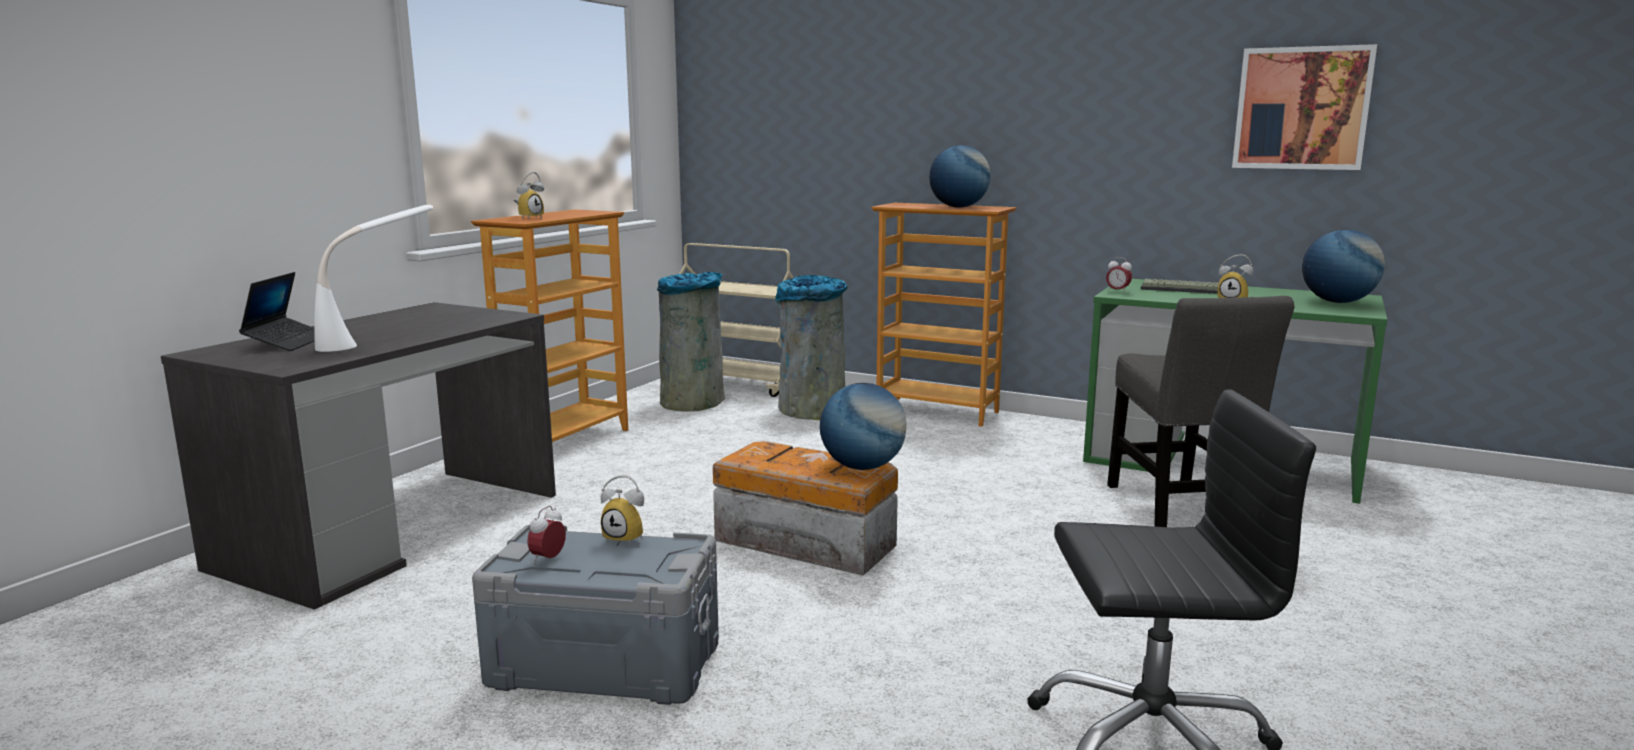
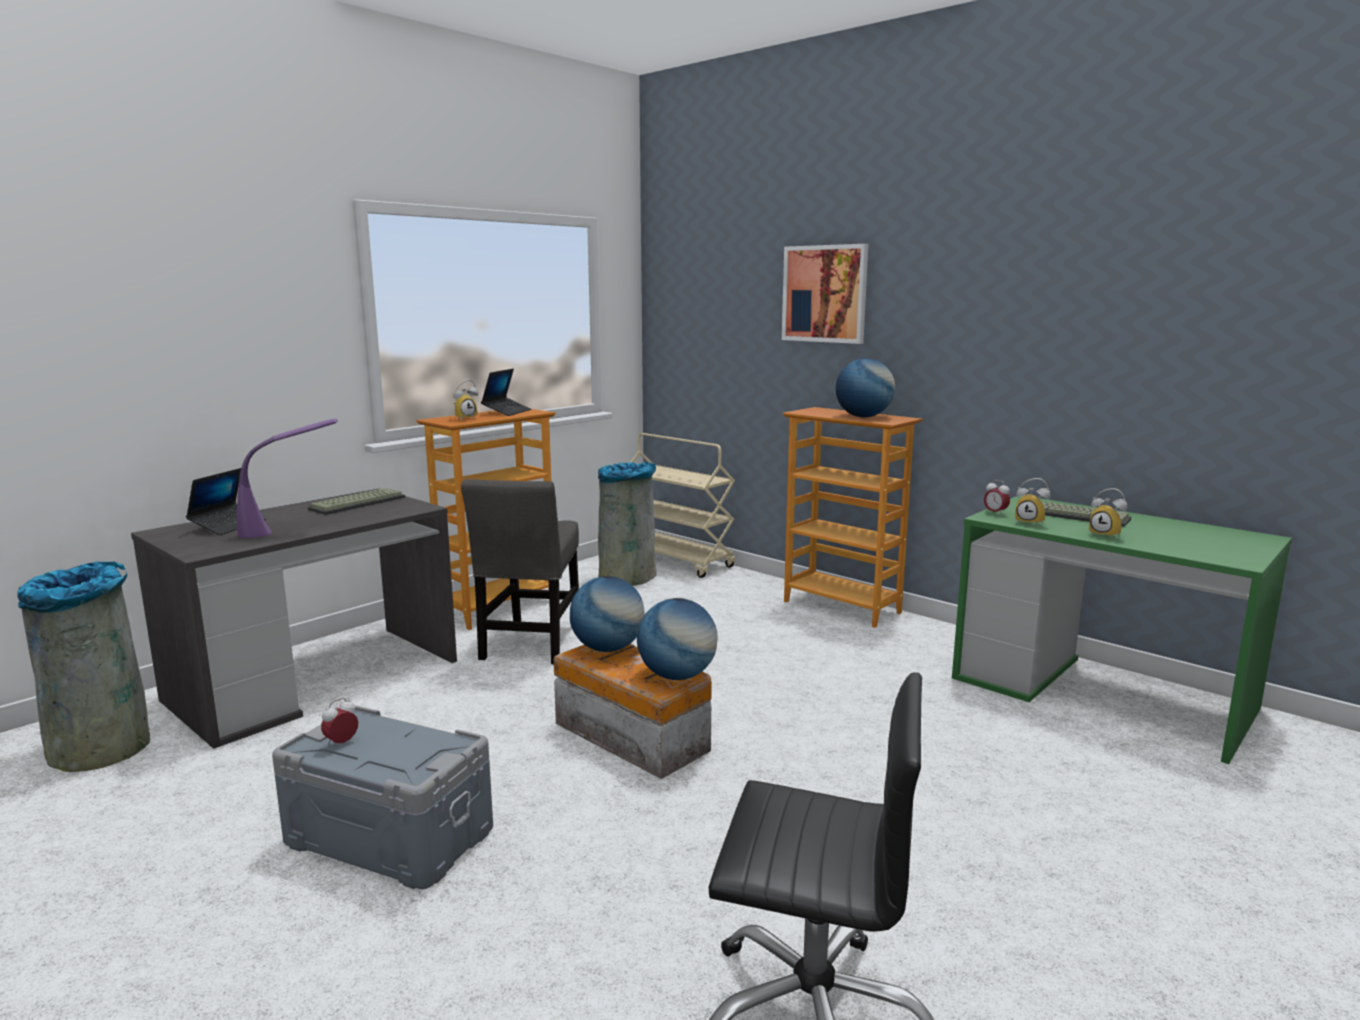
camera: 15 degrees right, 0 degrees up
(382, 342) = (294, 531): white table lamp -> purple table lamp
(427, 315) = (358, 503): none -> keyboard
(567, 212) = (507, 412): none -> laptop
(627, 538) = (419, 729): alarm clock -> alarm clock (1031, 522)
(811, 410) = (725, 595): grey trash can -> grey trash can (101, 746)
(1180, 509) = (1019, 746): grey chair -> grey chair (531, 644)
(1301, 108) = (1210, 334): picture -> picture (825, 294)
(1337, 302) = (1227, 544): globe -> globe (607, 648)

